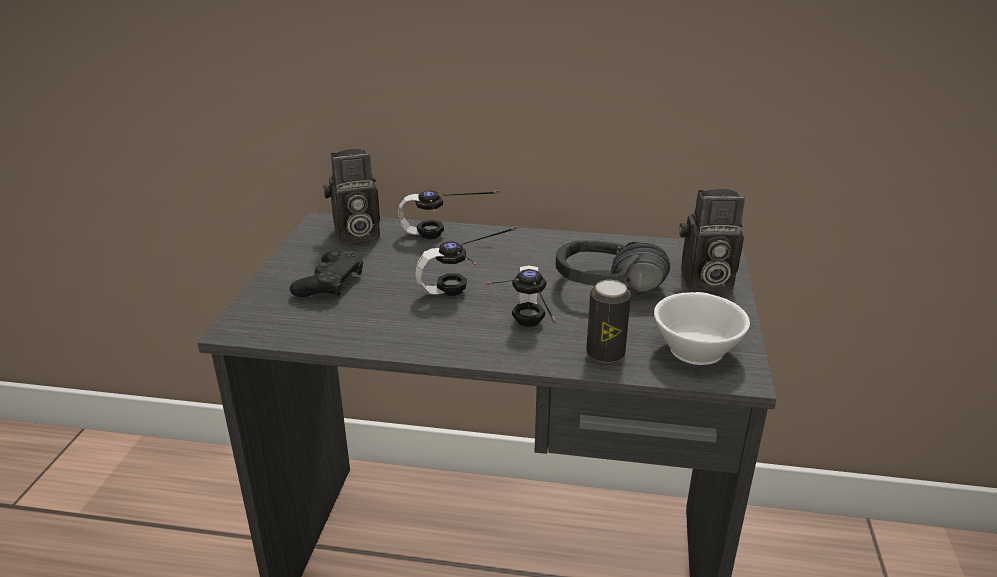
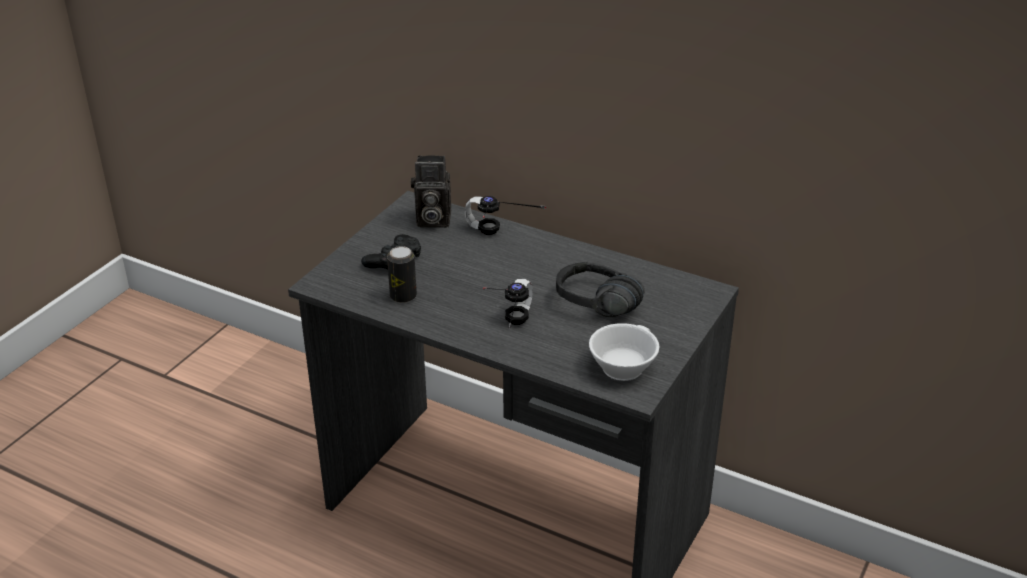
camera: 20 degrees right, 5 degrees up
(474, 292) = (492, 288): headphones -> none
(605, 353) = (554, 356): can -> can (403, 296)
(704, 281) = (675, 315): camera -> none

